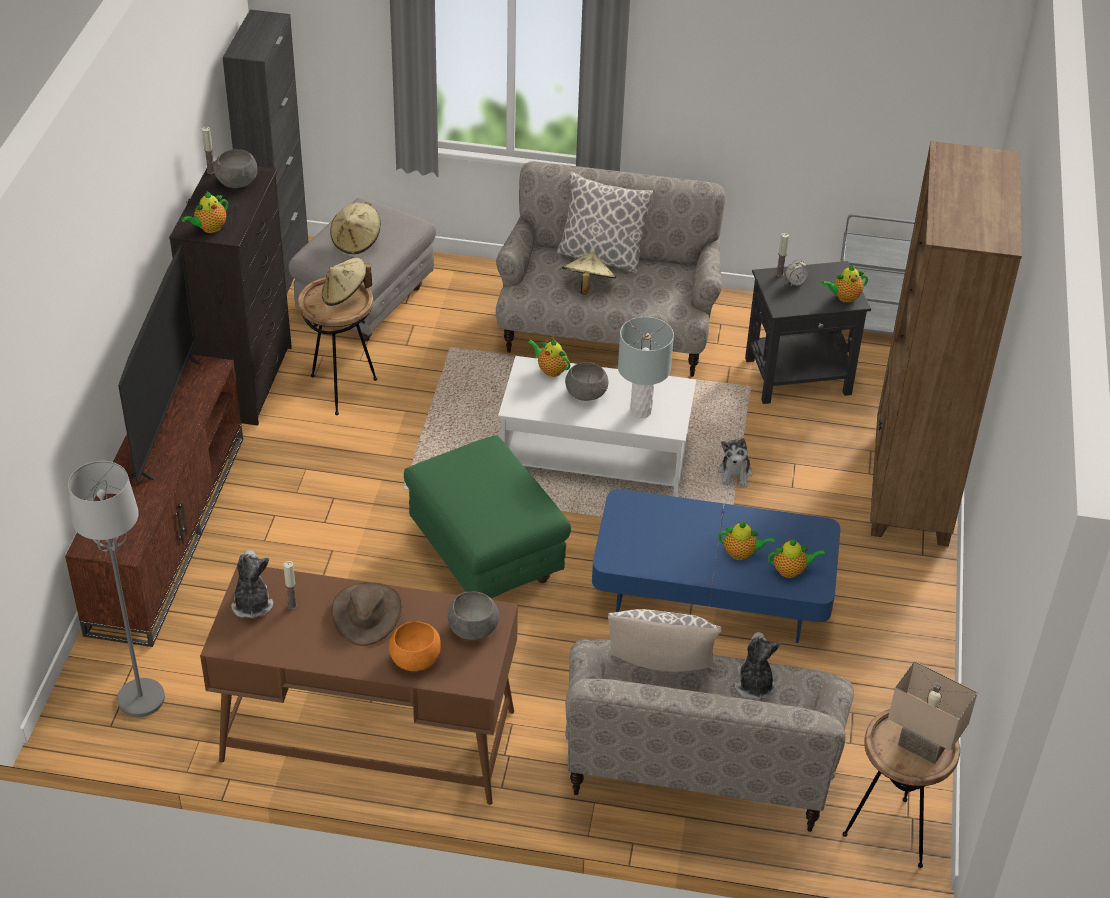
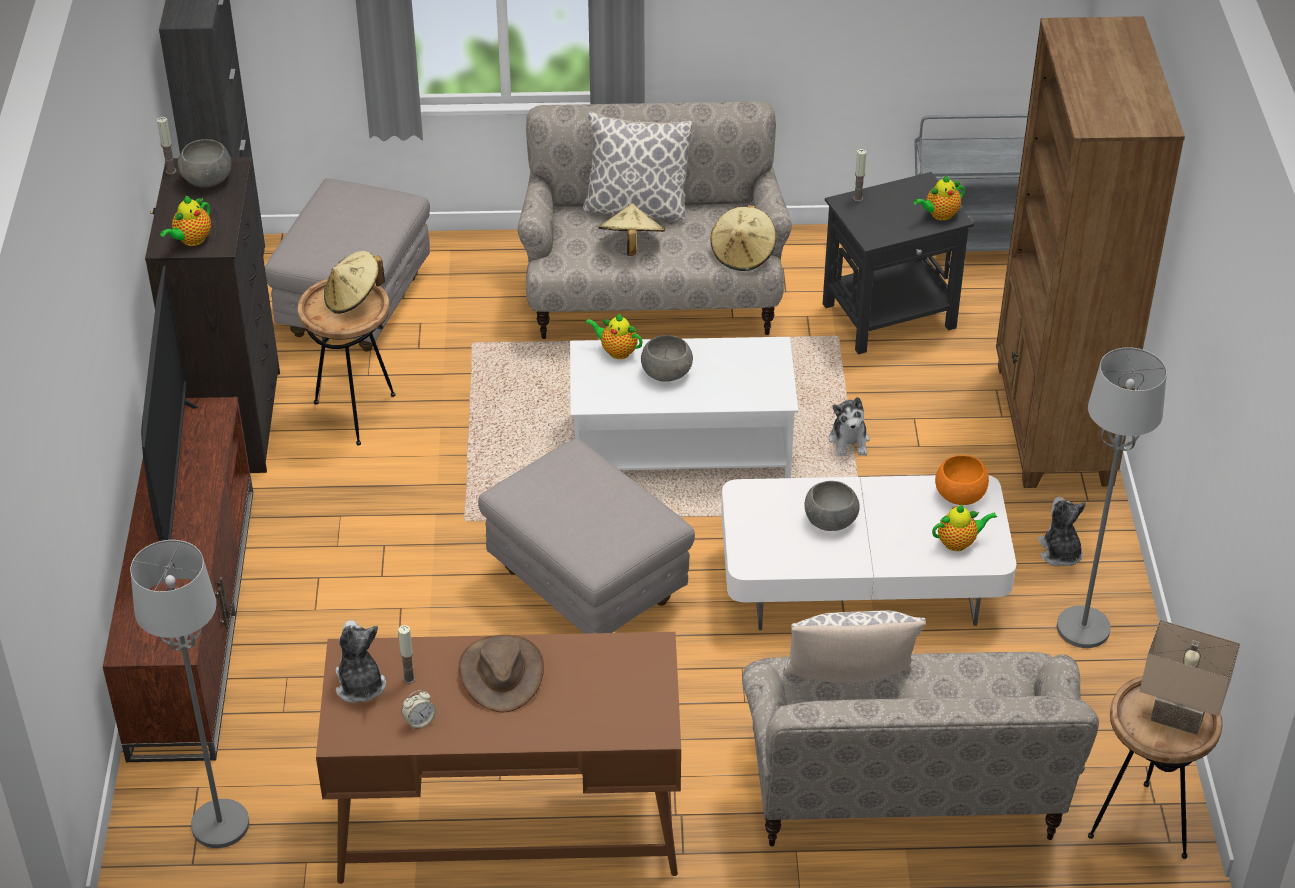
camera: 10 degrees left, 0 degrees up
(356, 241) = (341, 232): beige hat -> beige hat (743, 255)
(415, 658) = (574, 715): orange bowl -> orange bowl (959, 493)
(472, 628) = (631, 669): grey bowl -> grey bowl (830, 520)
(484, 558) = (585, 587): green ottoman -> grey ottoman
(641, 411) = (737, 383): grey table lamp -> none
(712, 590) = (861, 581): blue coffee table -> white coffee table
(741, 553) = (896, 532): teapot -> none
(754, 684) = (959, 680): plush toy -> plush toy (1060, 552)
(795, 282) = (878, 206): alarm clock -> alarm clock (419, 721)
(888, 661) = (1083, 629): none -> grey floor lamp

